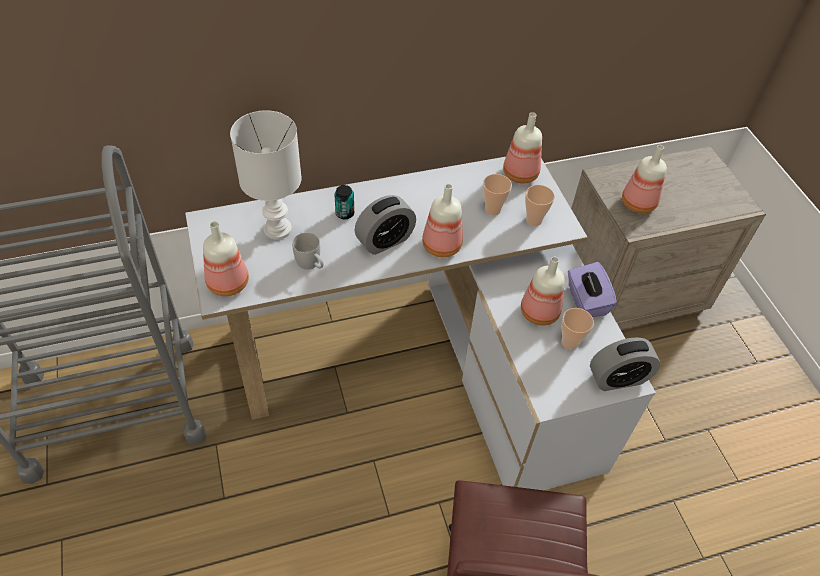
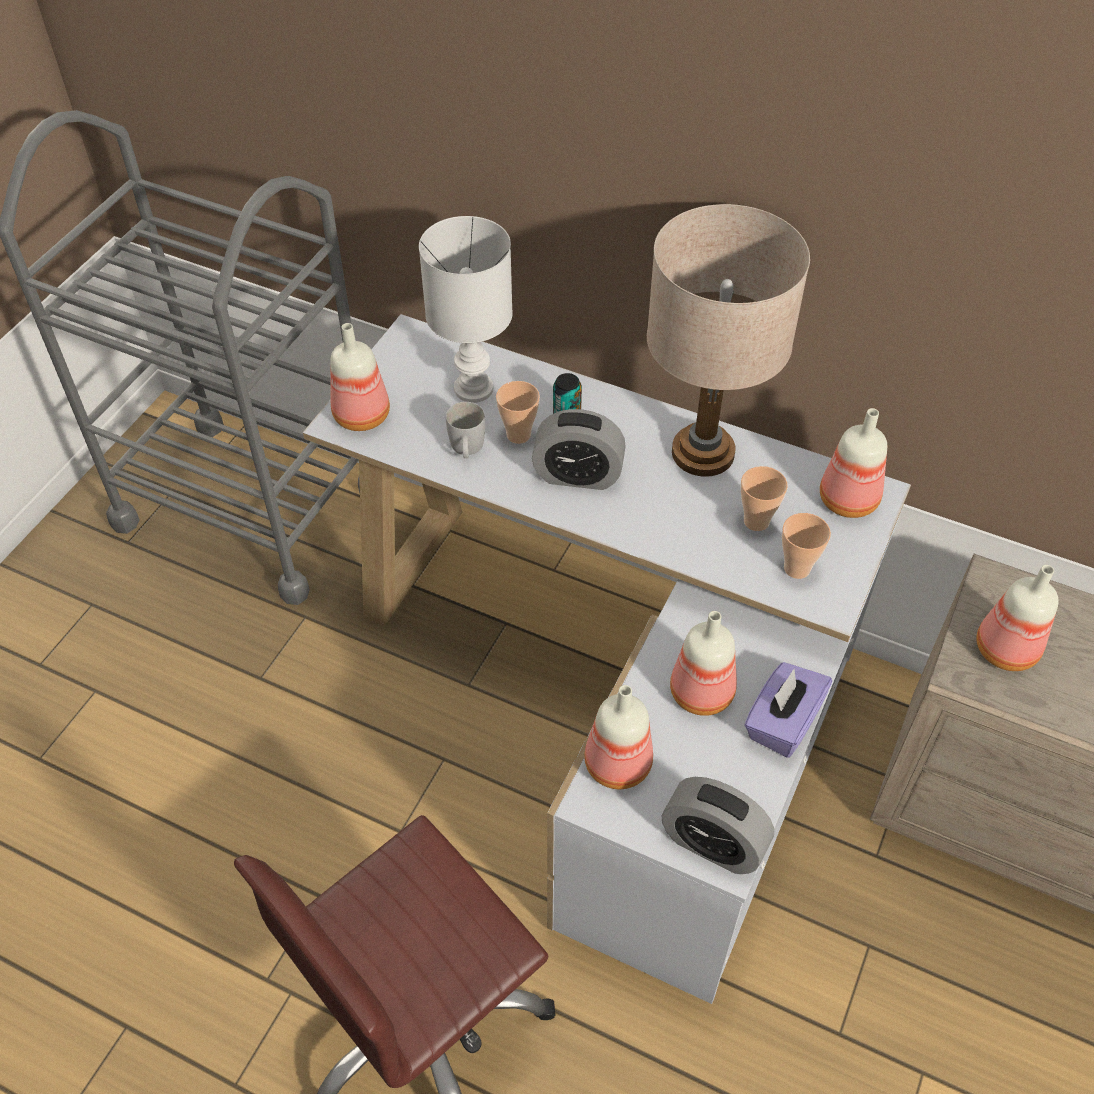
camera: 45 degrees right, 0 degrees up
(433, 191) = (703, 453): none -> beige table lamp
(441, 246) = (637, 524): bottle -> bottle (615, 764)
(570, 342) = (699, 755): cup -> cup (518, 435)

